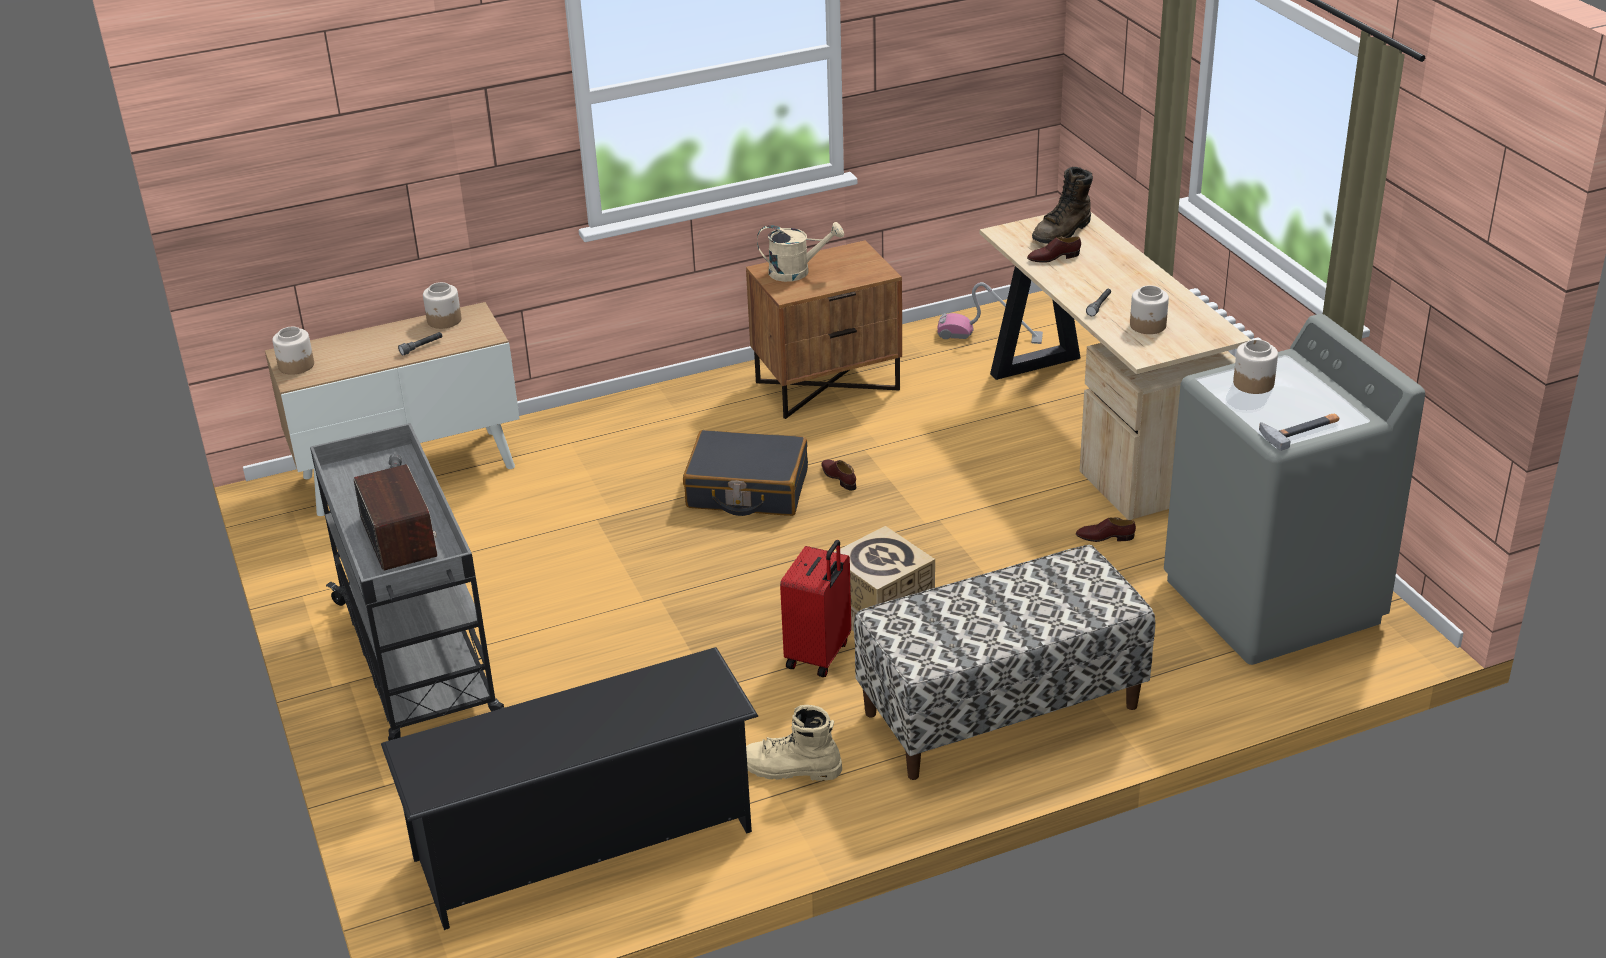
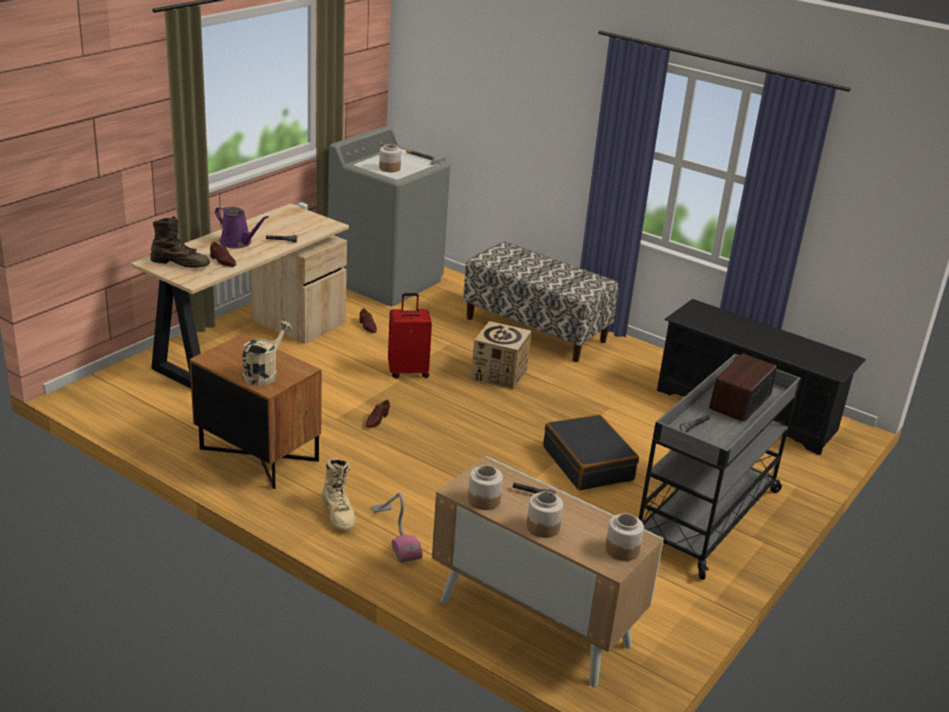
camera: 125 degrees left, 5 degrees down
(747, 489) = (419, 450): black suitcase -> black suitcase (588, 464)
(790, 769) = (636, 371): beige boot -> beige boot (339, 513)
(797, 272) = (264, 373): beige watering can -> beige watering can turned 60 degrees clockwise
(819, 655) = (549, 384): red suitcase -> red suitcase (408, 371)
(989, 336) = (141, 404): vacuum cleaner -> vacuum cleaner (395, 534)
(1110, 276) = (238, 243): none -> purple watering can
(1148, 325) = (295, 227): jar -> jar (543, 527)

